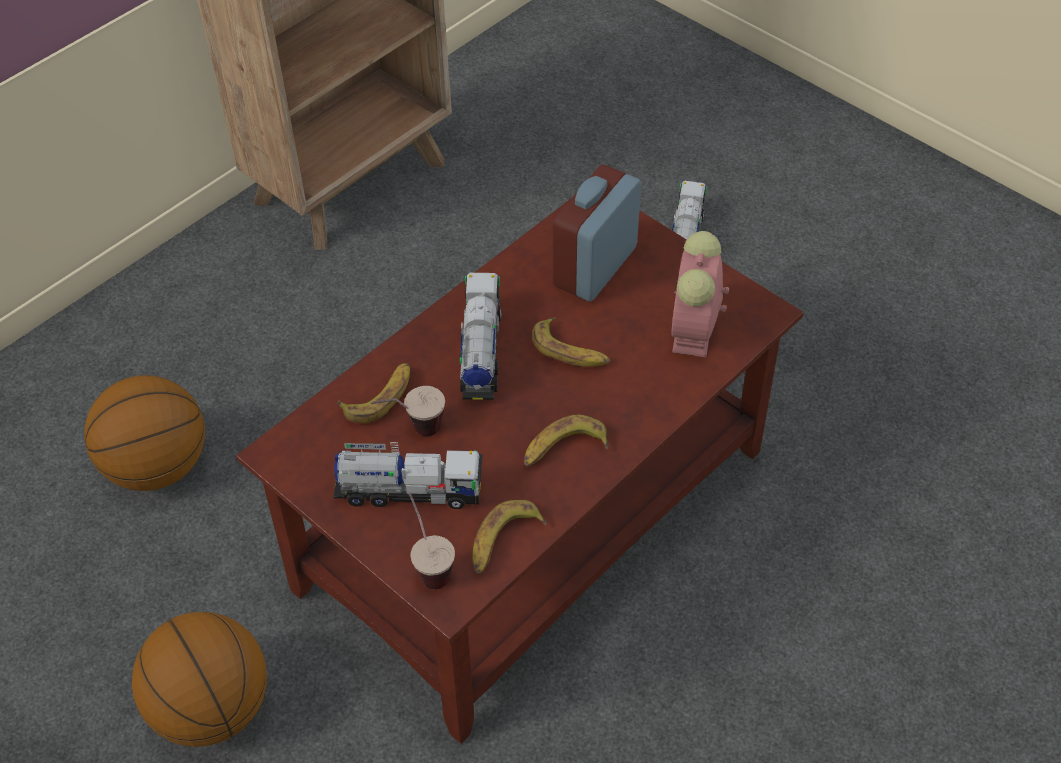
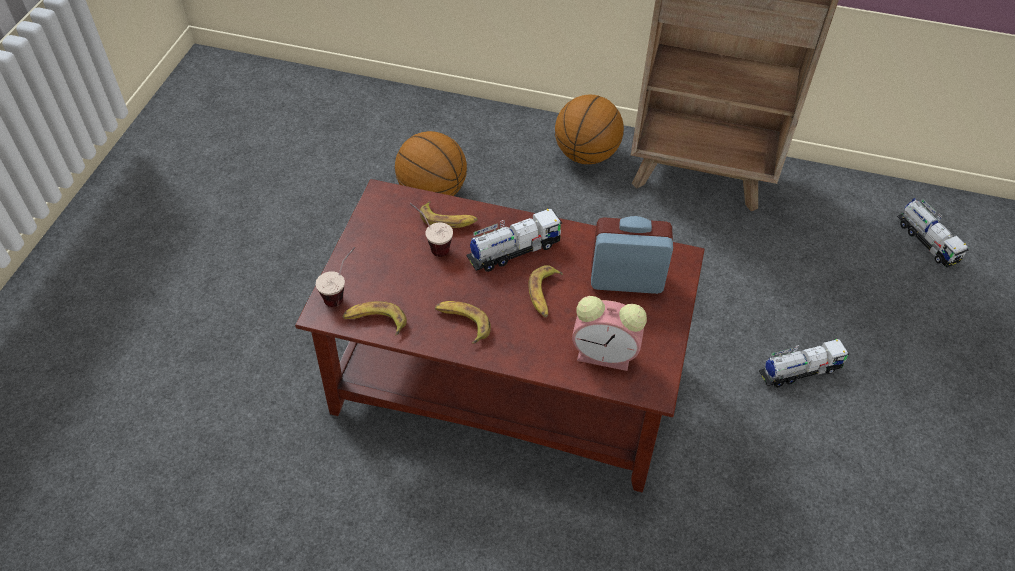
camera: 60 degrees right, 0 degrees up
(212, 709) = (297, 290): basketball -> basketball (586, 155)
(409, 491) = (387, 262): toy truck -> toy truck (927, 242)
(693, 332) = (606, 355): alarm clock -> alarm clock turned 150 degrees counterclockwise

